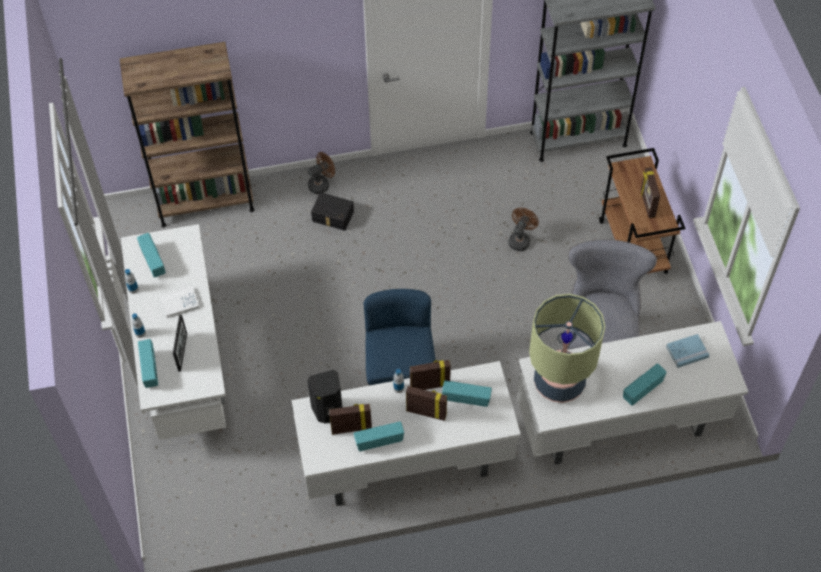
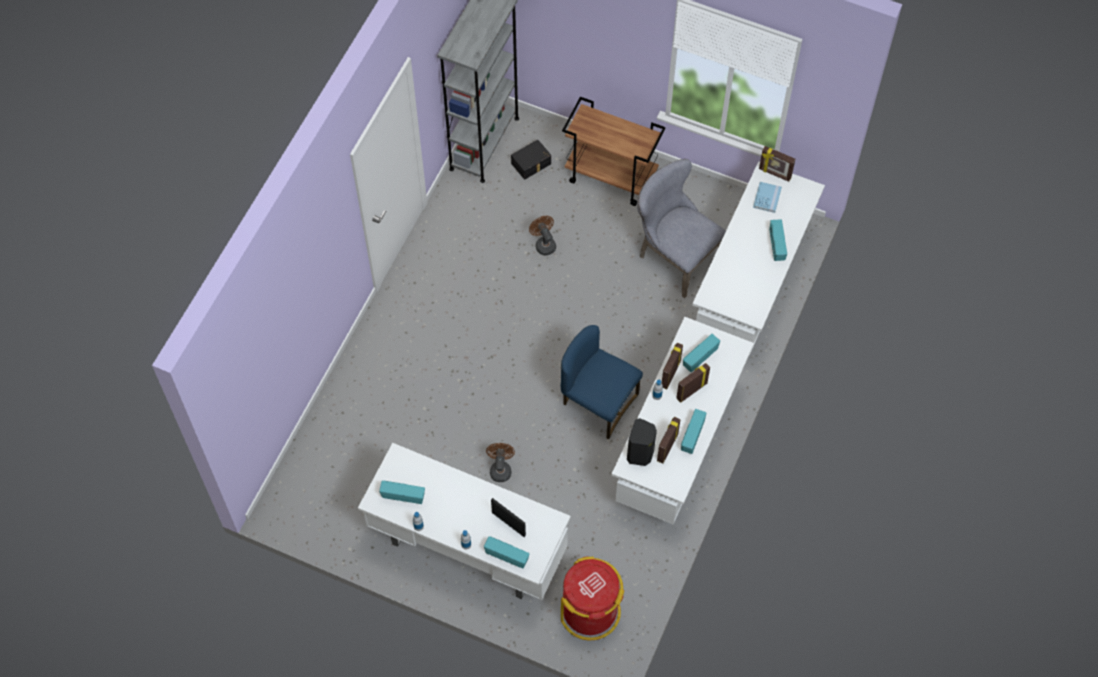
camera: 55 degrees left, 5 degrees up
(180, 303) = (460, 499): white book -> none
(192, 494) = (590, 611): none -> red trash can
(205, 203) = (318, 441): brown bookcase -> none
(321, 184) = (373, 345): brown fan -> brown fan (500, 469)
(332, 217) = (413, 357): black storage box -> black storage box (531, 164)
(559, 382) = (731, 291): table lamp -> none
(647, 204) = (621, 136): picture frame -> picture frame (774, 173)

